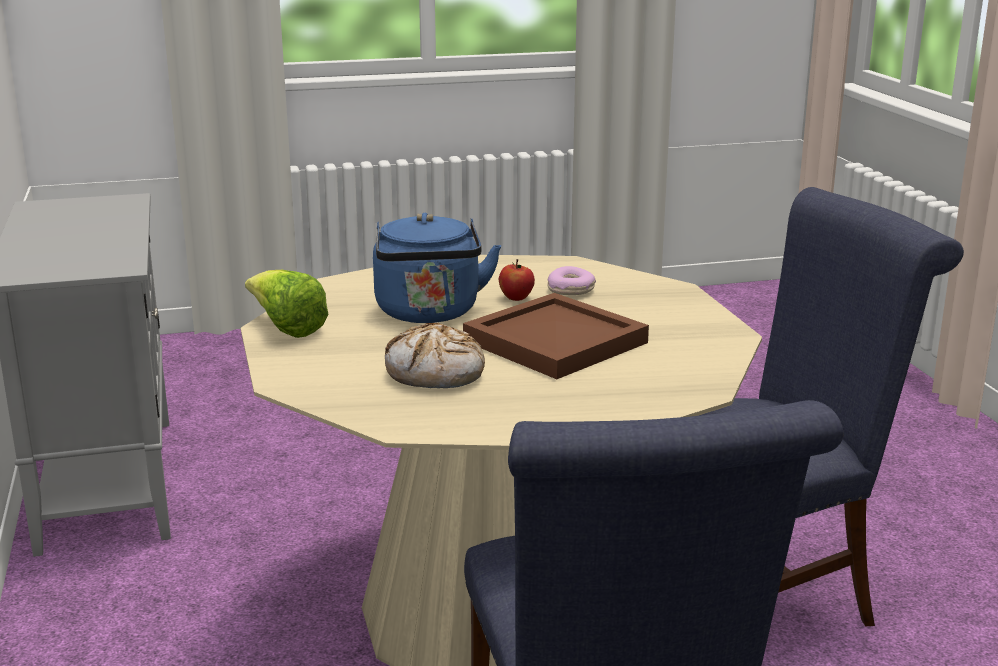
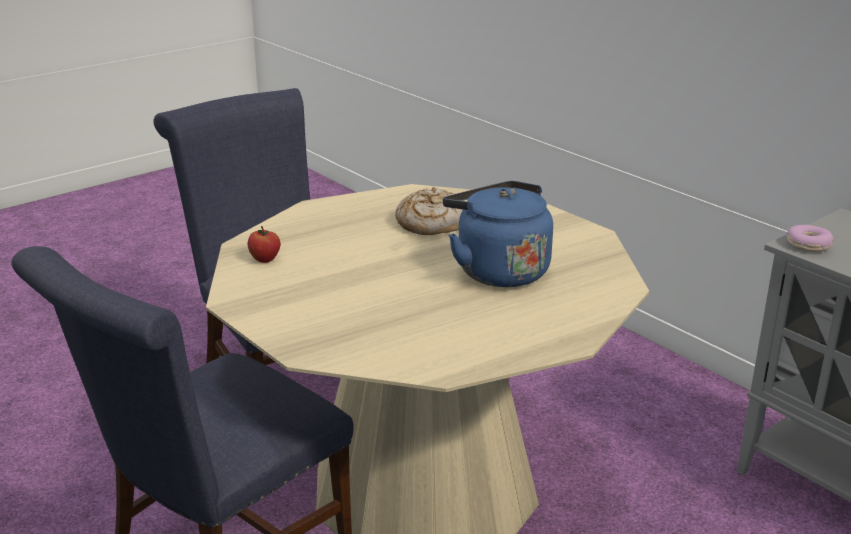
camera: 155 degrees right, 5 degrees up
(286, 328) = (580, 235): lettuce -> none
(516, 298) = (446, 304): apple -> apple (265, 259)
(558, 342) = (371, 265): brown tray -> none
(571, 290) = (406, 326): donut -> donut (808, 245)

